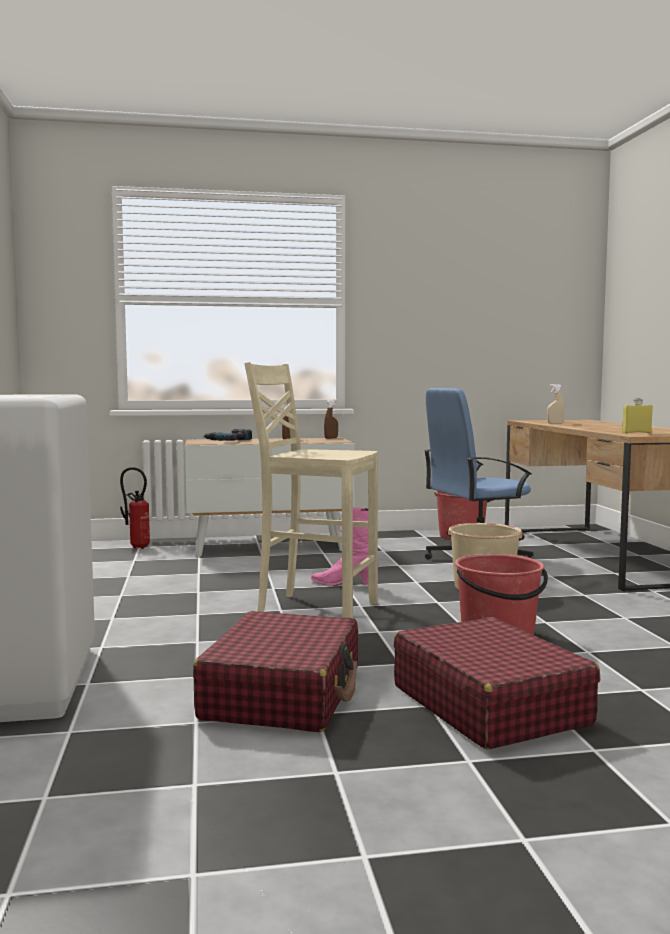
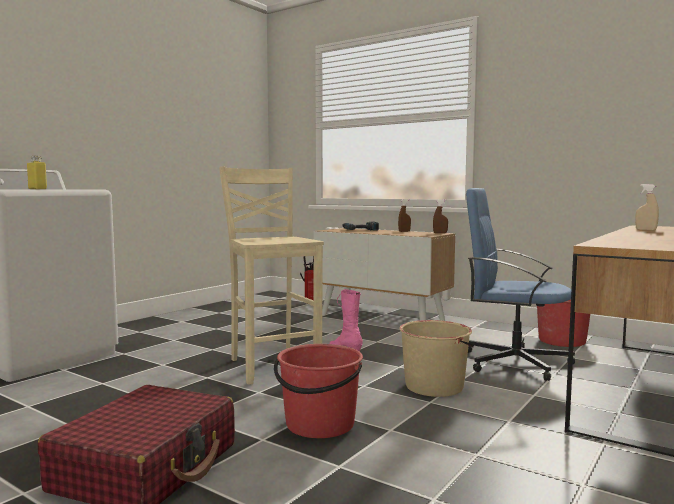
camera: 45 degrees right, 0 degrees up
(283, 694) = (97, 408): red suitcase -> none
(636, 433) = (629, 243): yellow bottle -> yellow bottle (37, 189)

